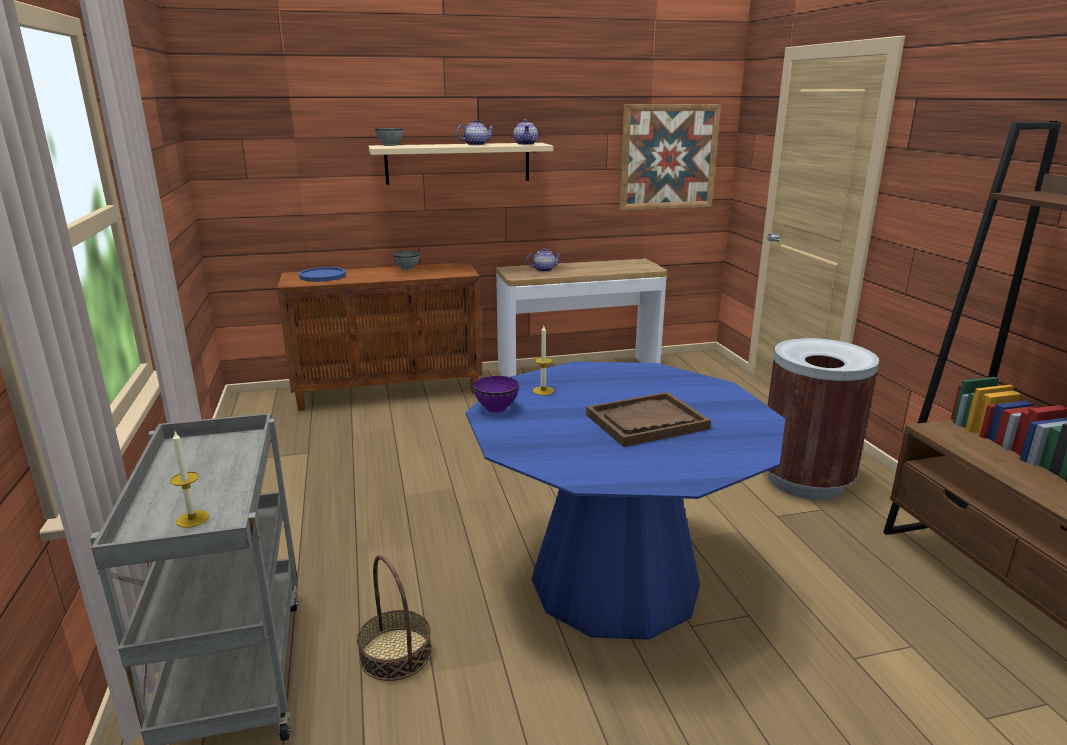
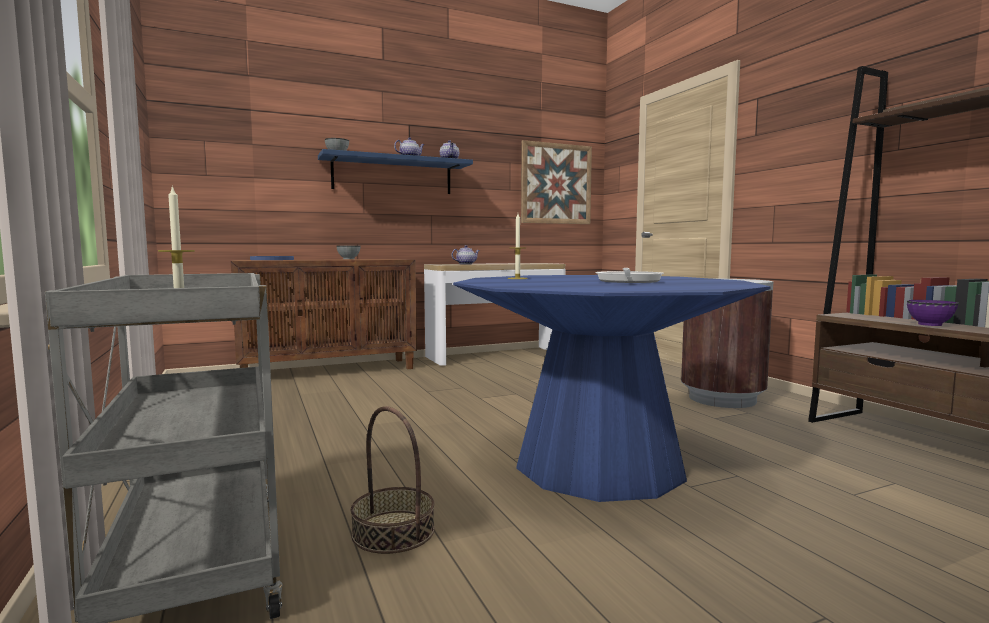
camera: 10 degrees left, 15 degrees down
(458, 163) = (393, 175): beige shelf -> blue shelf
(496, 408) = (481, 281): purple bowl -> purple bowl (930, 324)
(646, 422) = (627, 281): brown tray -> frying pan

